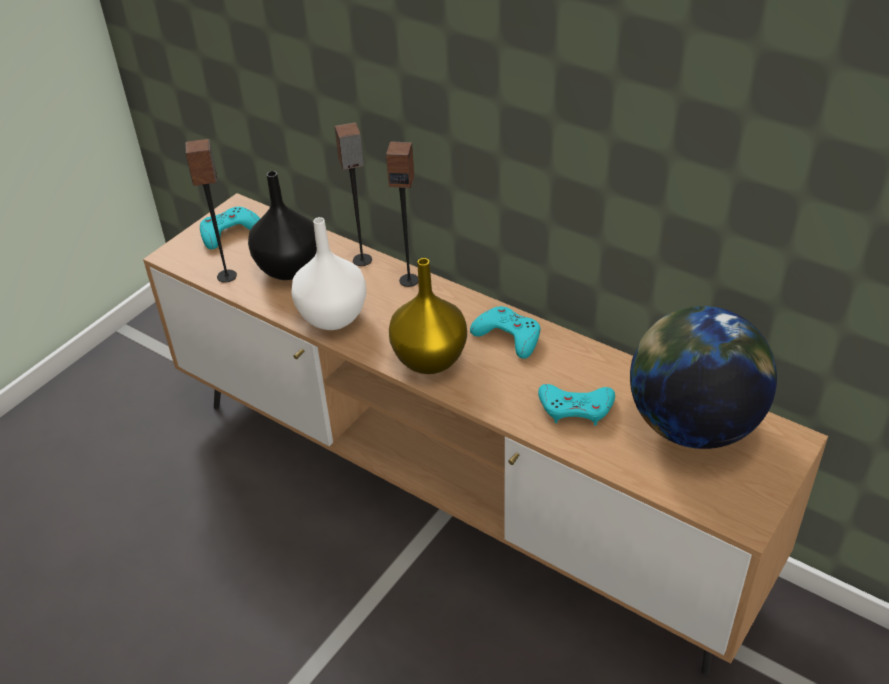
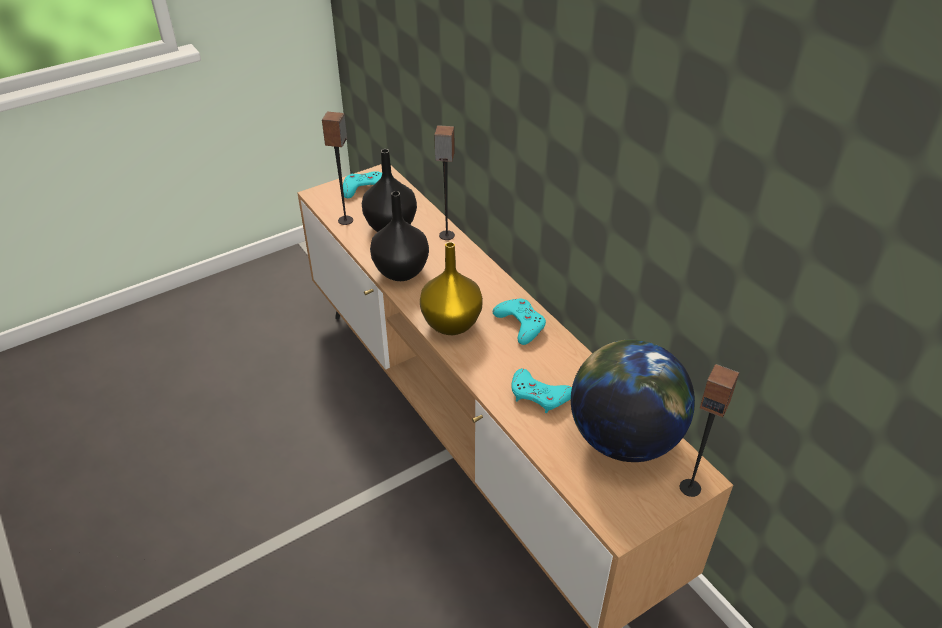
camera: 20 degrees right, 0 degrees up
(332, 318) = (400, 272): white vase -> black vase
(409, 280) = (472, 260): speaker -> speaker (690, 487)

